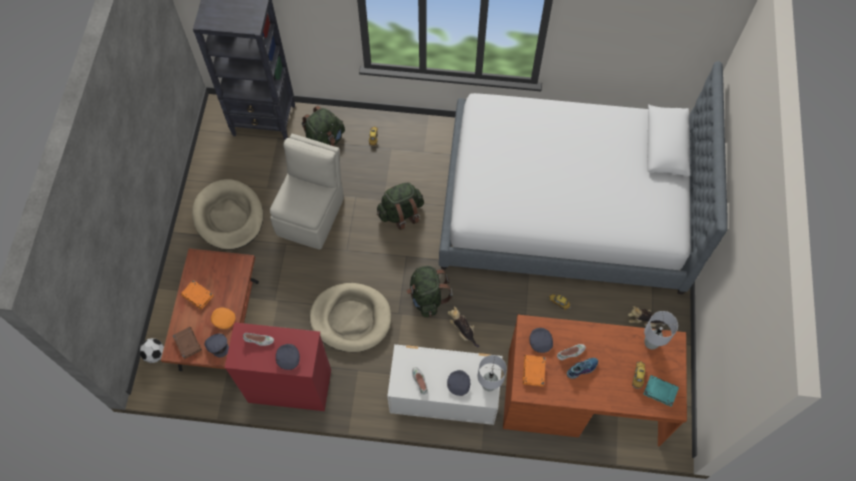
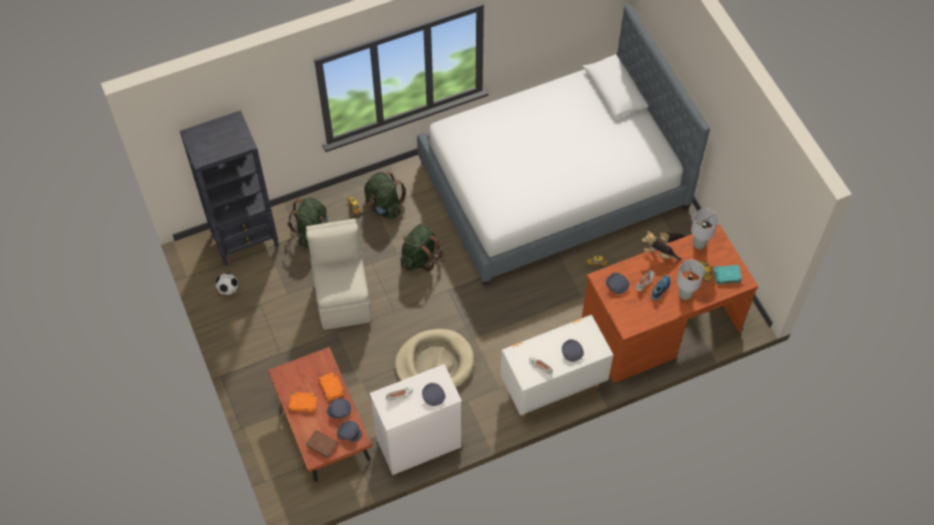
camera: 30 degrees left, 5 degrees down
(155, 354) = (283, 480): football -> football (228, 289)
(223, 320) = (339, 410): orange cap -> grey cap
(229, 216) = (269, 335): beige dog bed -> none
(289, 386) = (418, 443): red dresser -> white dresser
(427, 297) = (487, 314): green backpack -> green backpack (384, 206)
(463, 331) = (534, 325): plush toy -> plush toy (659, 253)
(489, 385) = (595, 341): grey table lamp -> grey table lamp (685, 295)
(534, 371) = (626, 309): orange book -> orange book (332, 387)

